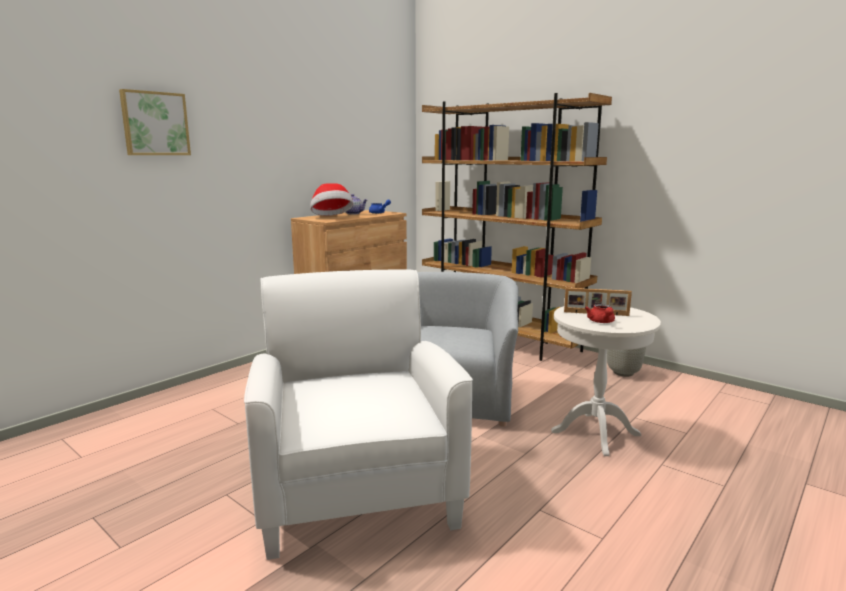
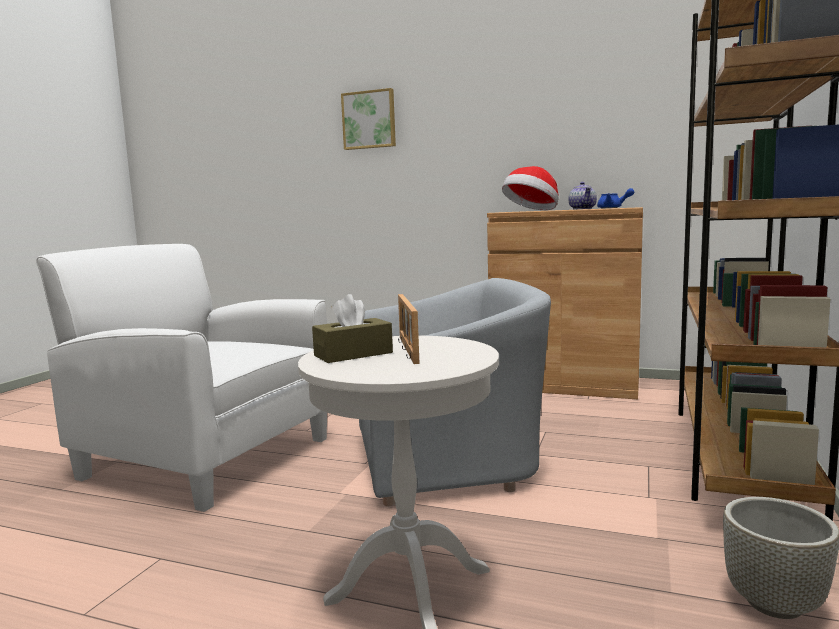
camera: 70 degrees right, 5 degrees down
(357, 488) = (206, 457): white armchair -> white armchair turned 120 degrees counterclockwise
(601, 322) = (353, 354): red teapot -> brown tissue box

